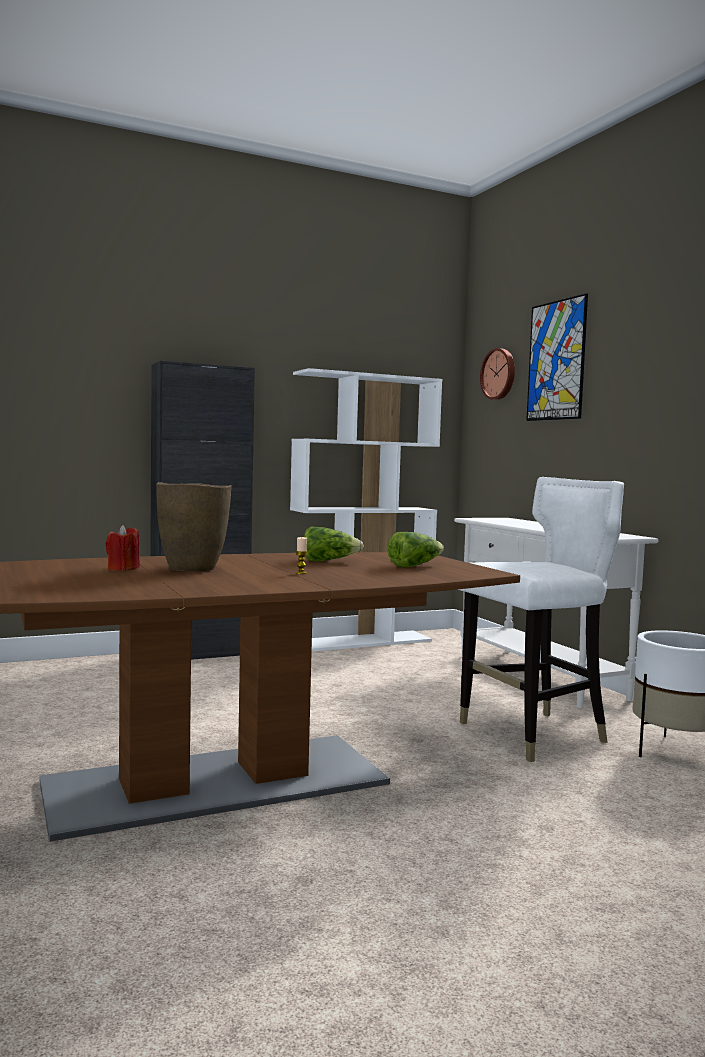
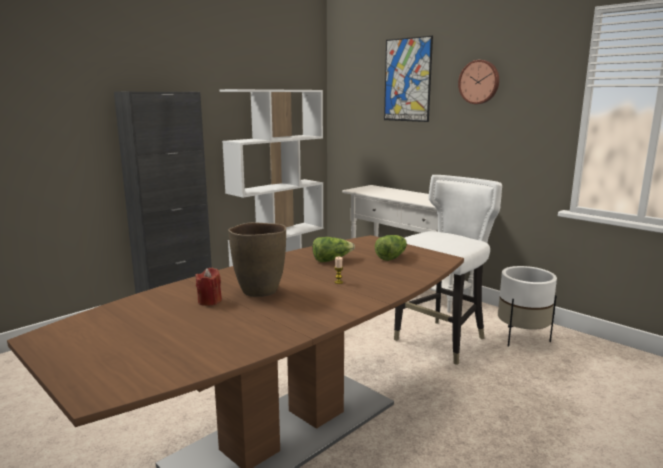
camera: 20 degrees left, 10 degrees up
(499, 374) = (359, 85): wall clock -> wall clock (479, 82)

